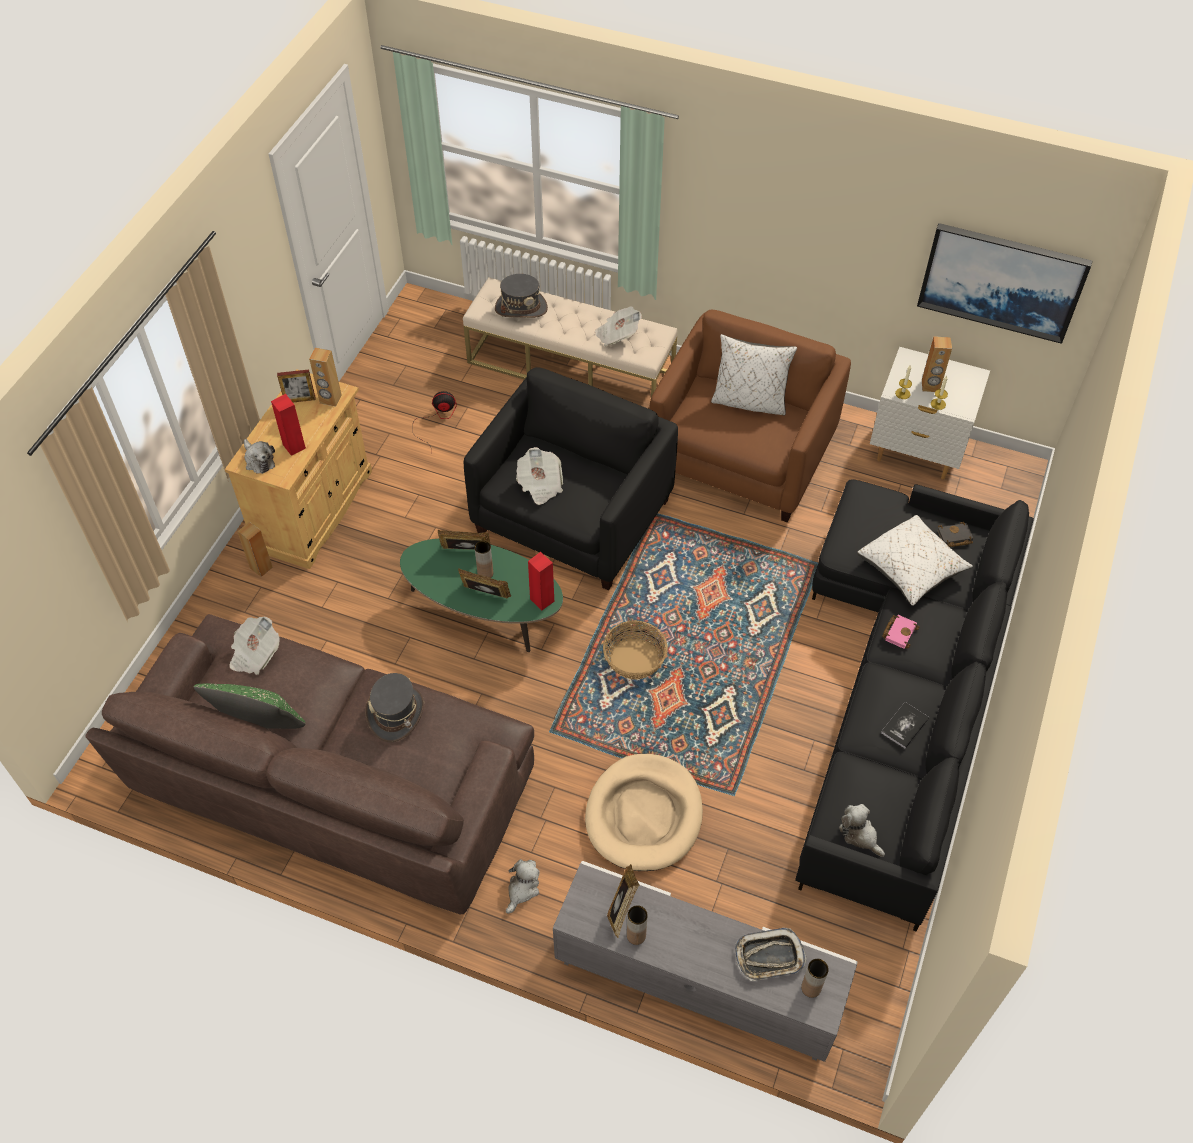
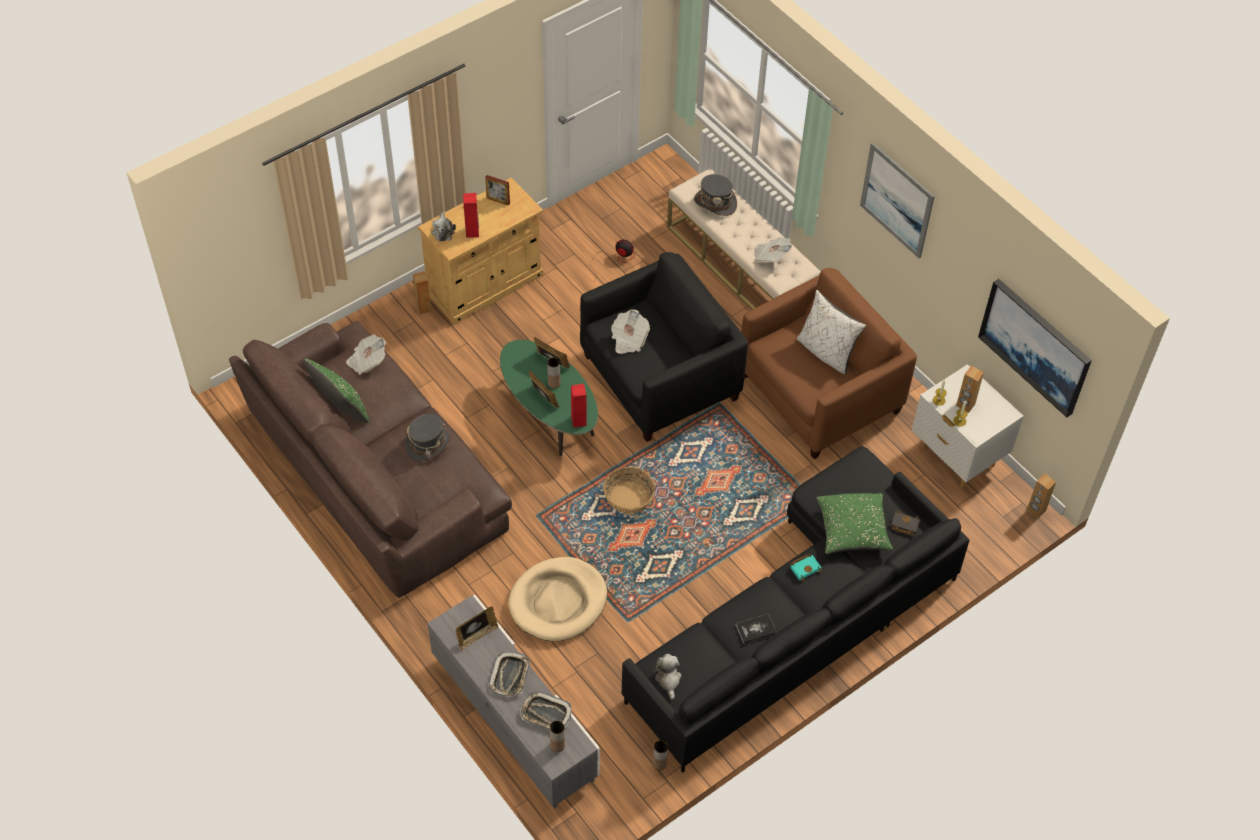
camera: 30 degrees right, 0 degrees up
(330, 399) = (518, 210): brown speaker -> brown speaker (1036, 510)
(522, 889) = (446, 604): plush toy -> none
(636, 935) = (474, 655): brown vase -> brown vase (659, 763)
(695, 936) = (510, 676): none -> tray
(768, 195) = (897, 200): none -> picture
(899, 632) = (805, 567): pink book -> turquoise book
(911, 569) = (852, 530): white pillow -> green pillow

